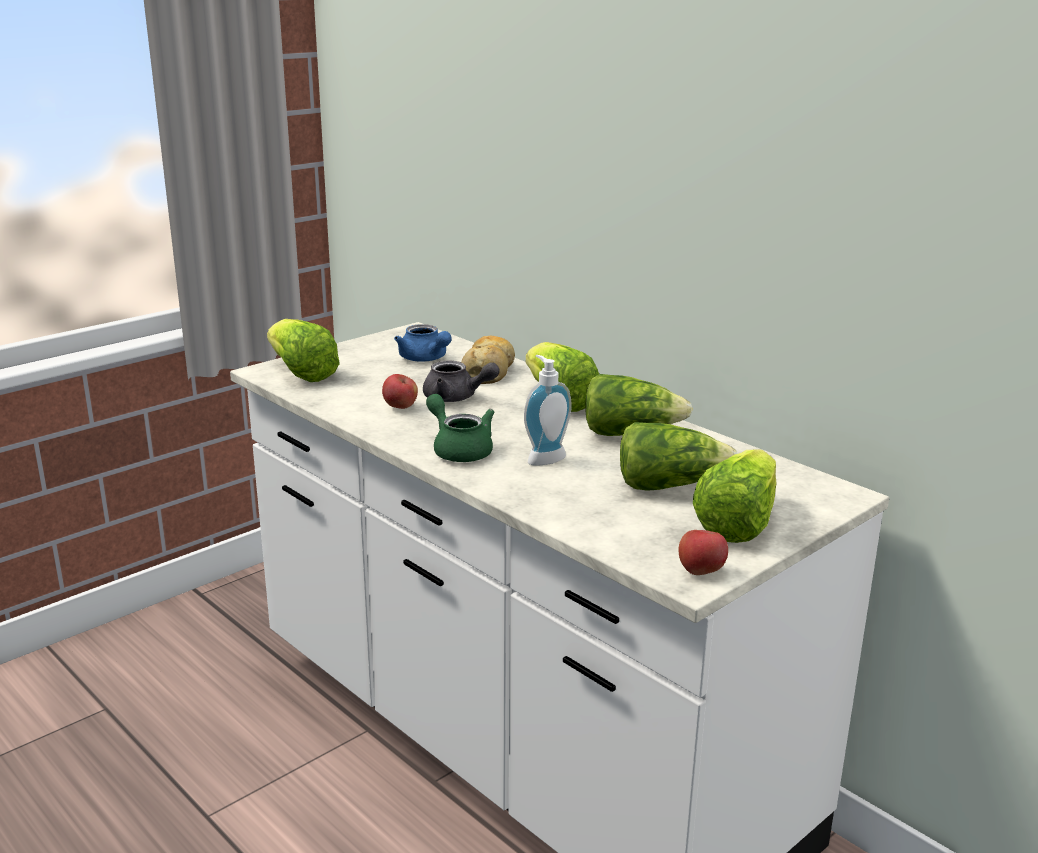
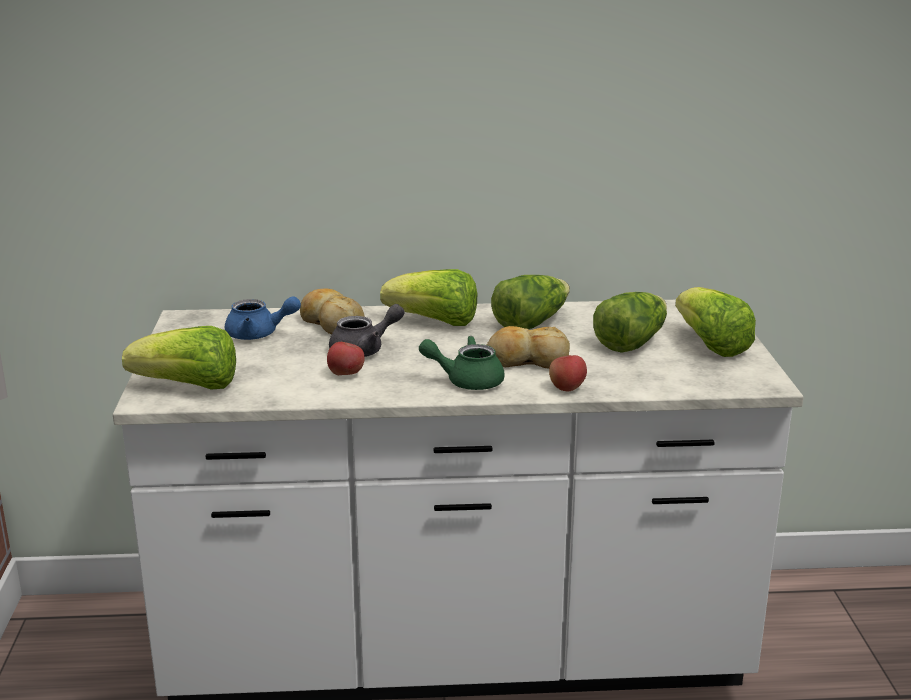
camera: 50 degrees left, 0 degrees up
(544, 457) = (527, 360): soap dispenser -> bread
(701, 571) = (759, 377): apple -> apple (567, 388)

